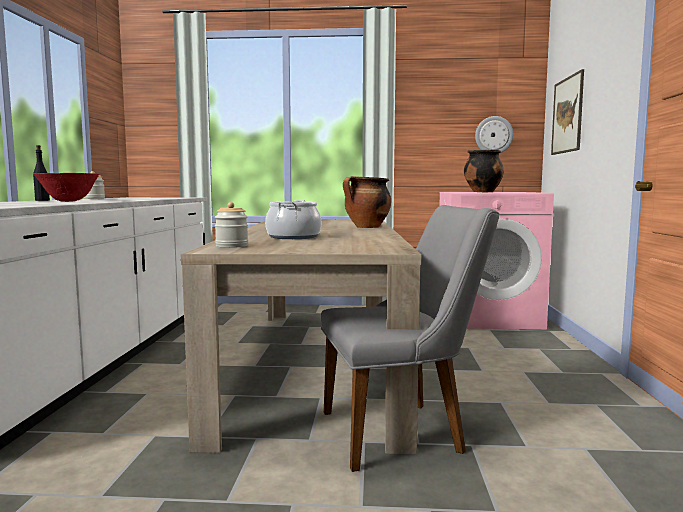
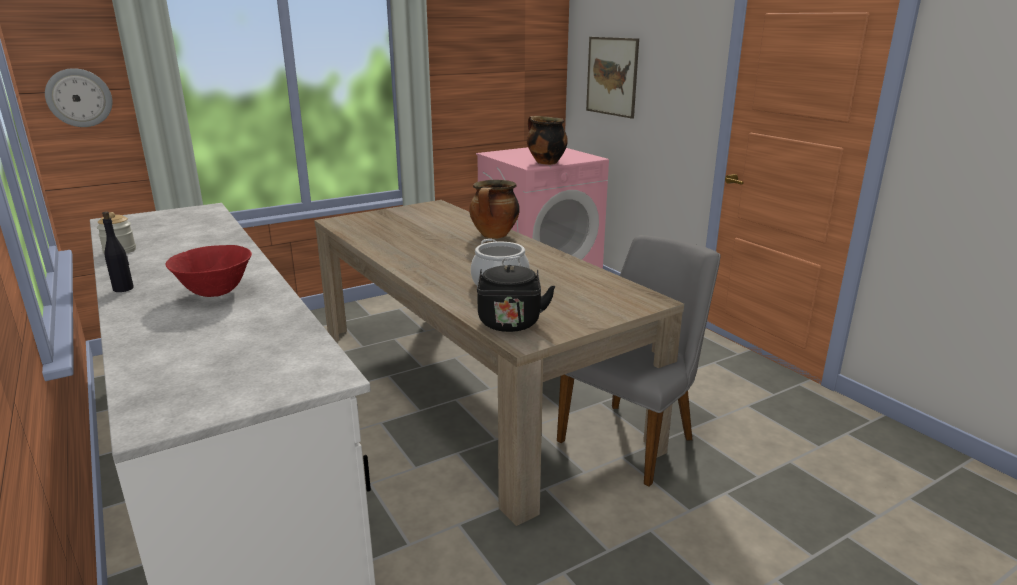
camera: 35 degrees left, 15 degrees up
(232, 246) = (510, 325): jar -> black kettle
(493, 135) = (524, 85): wall clock -> wall clock (79, 98)

